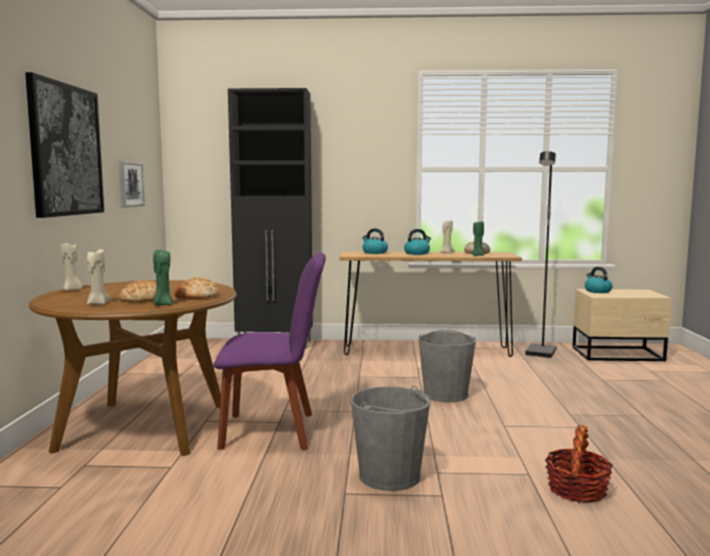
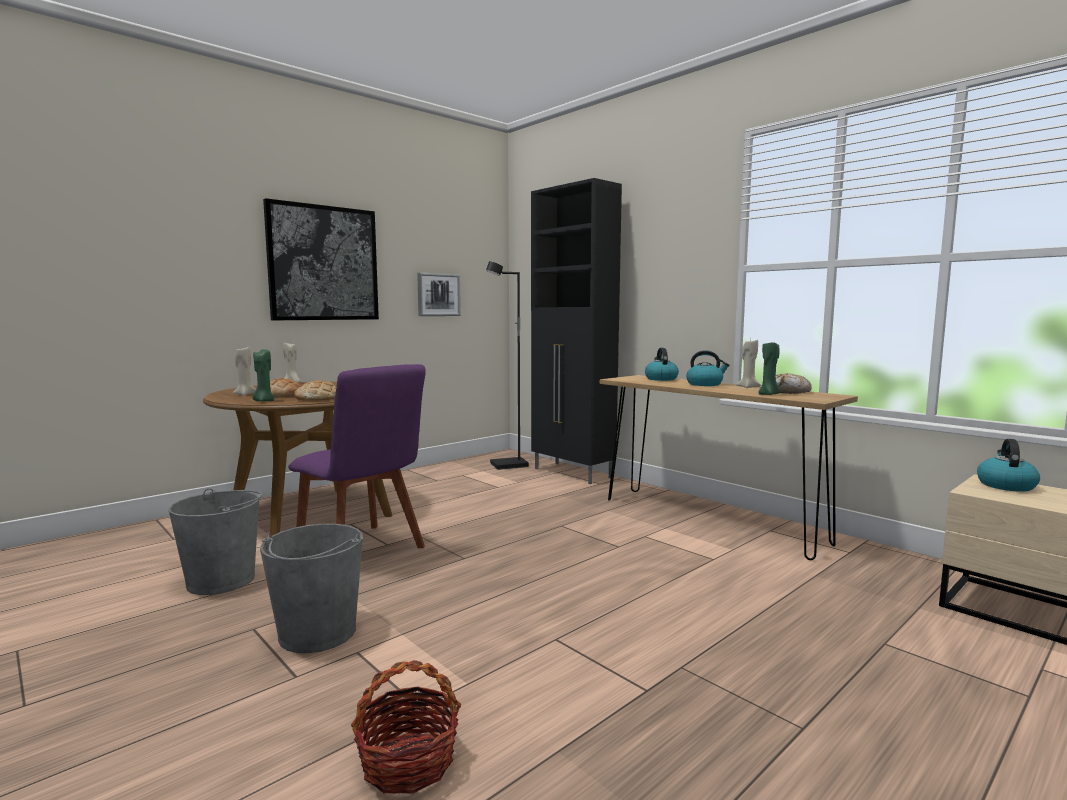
camera: 45 degrees right, 0 degrees up
(445, 394) = (593, 576): grey bucket -> grey bucket (222, 580)
(541, 353) = (878, 570): black floor lamp -> black floor lamp (509, 465)

